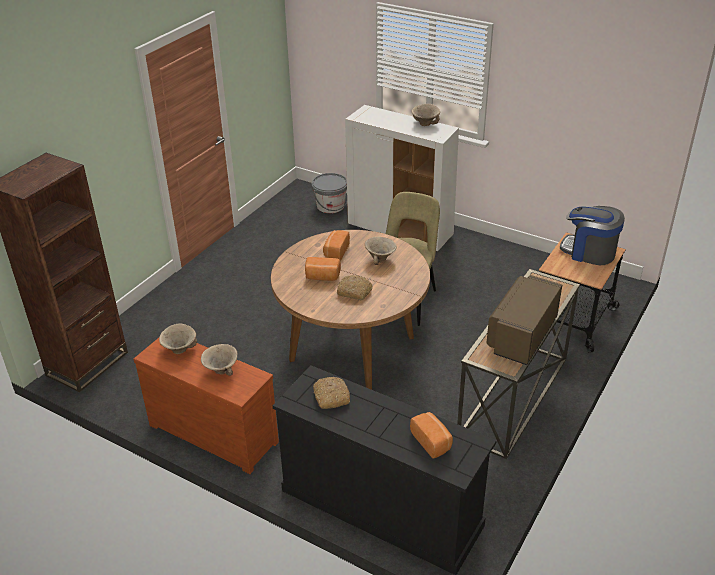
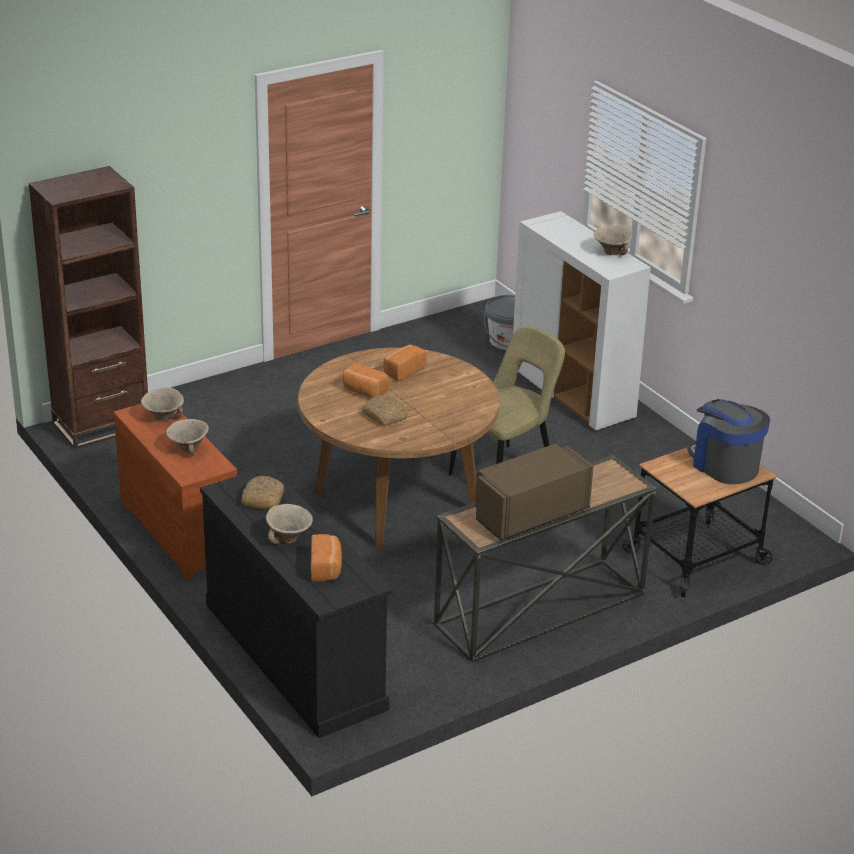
camera: 25 degrees right, 5 degrees down
(381, 259) = (446, 393): beige bowl -> beige bowl (290, 538)

